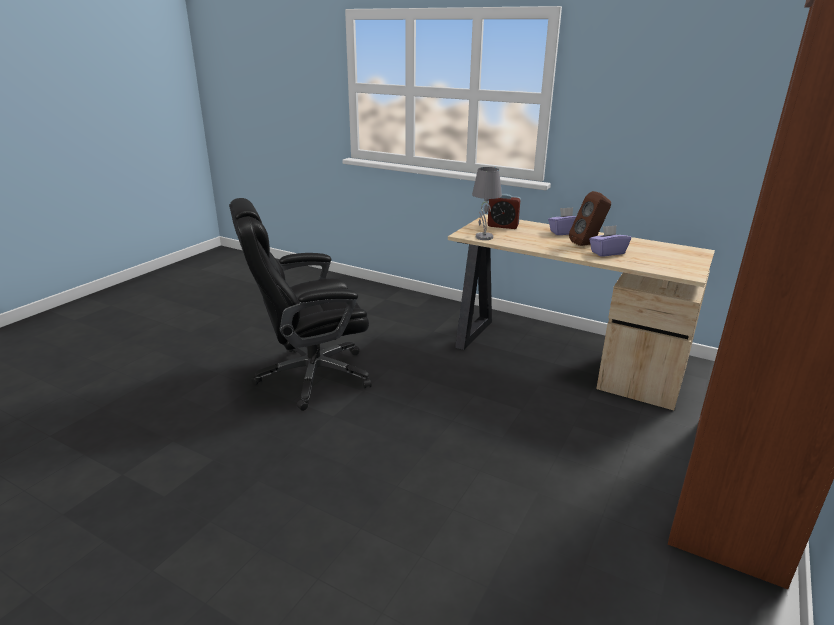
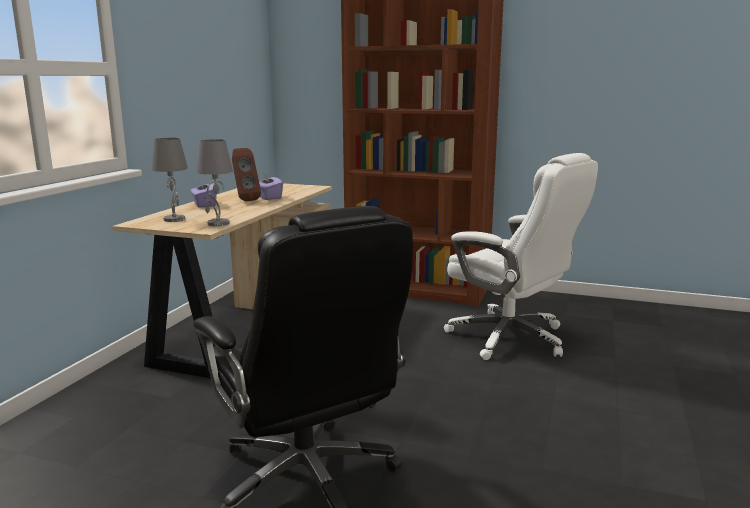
camera: 100 degrees left, 10 degrees down
(503, 226) = (174, 219): alarm clock -> grey table lamp
(535, 545) = (510, 338): none -> white office chair

